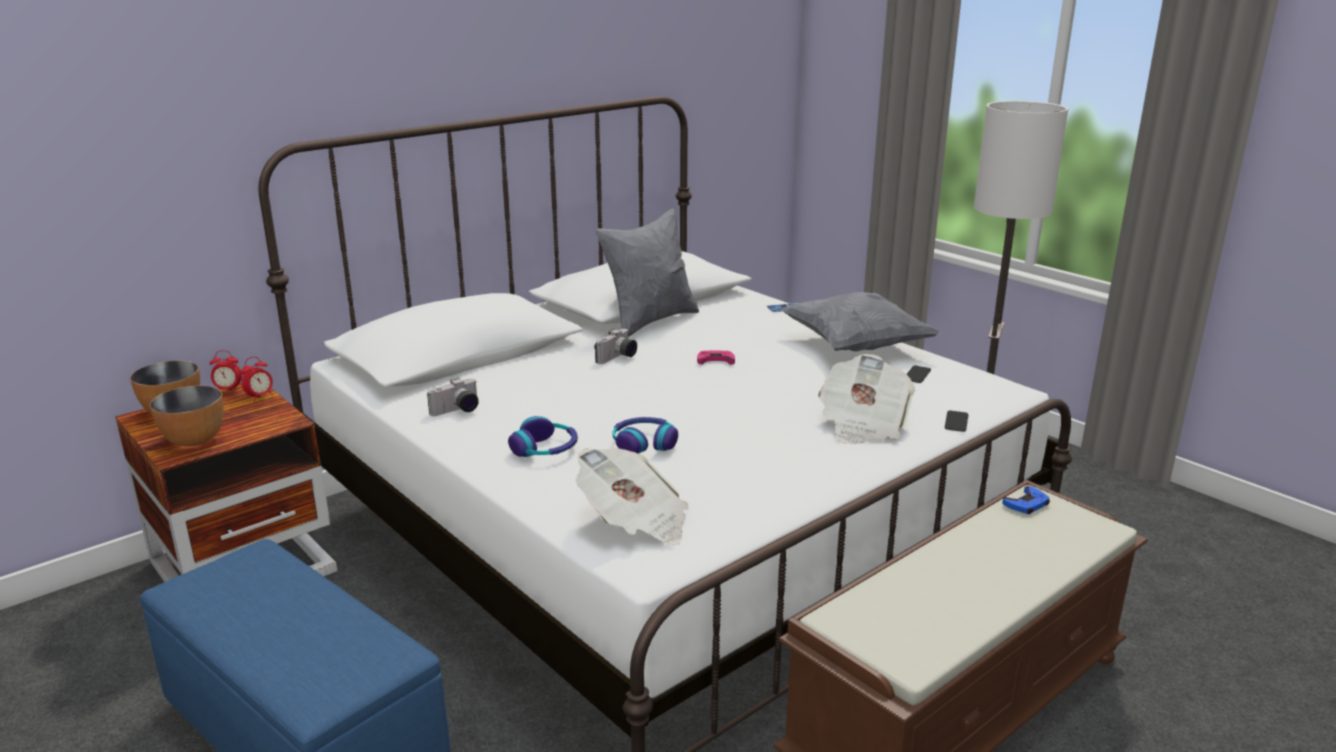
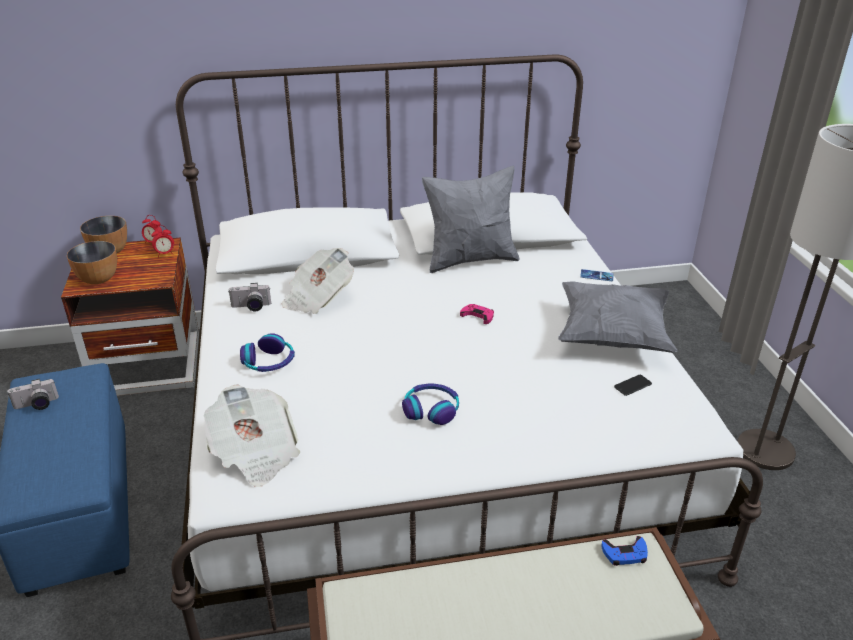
camera: 30 degrees right, 10 degrees up
(618, 358) = (408, 290): camera -> camera (36, 405)
(644, 443) = (339, 381): headphones -> headphones (431, 409)
(862, 424) = (524, 423): newspaper -> newspaper (317, 298)
(956, 422) = (609, 450): phone -> none

